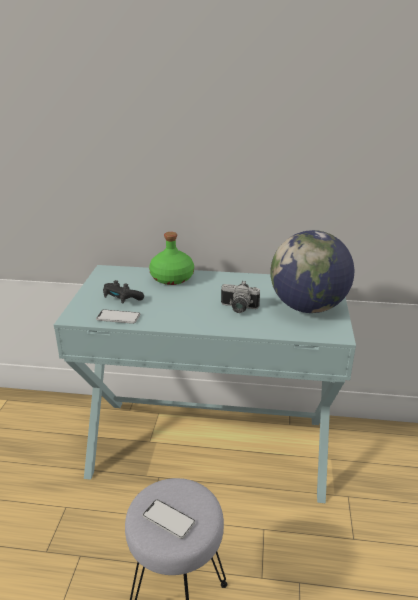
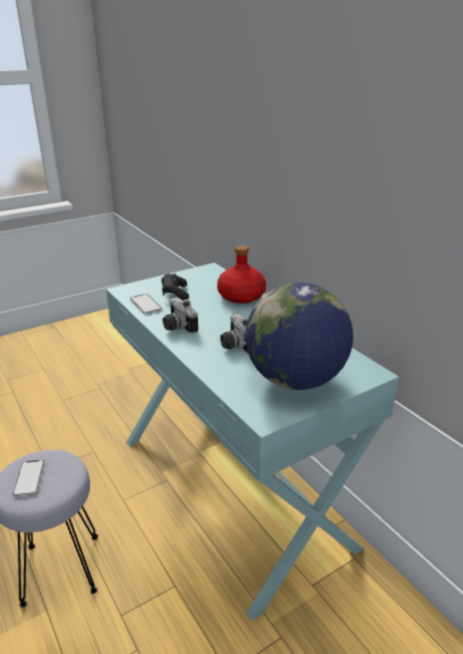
camera: 50 degrees right, 0 degrees up
(171, 278) = (240, 296): green bottle -> red bottle
(177, 319) = (177, 327): none -> camera

